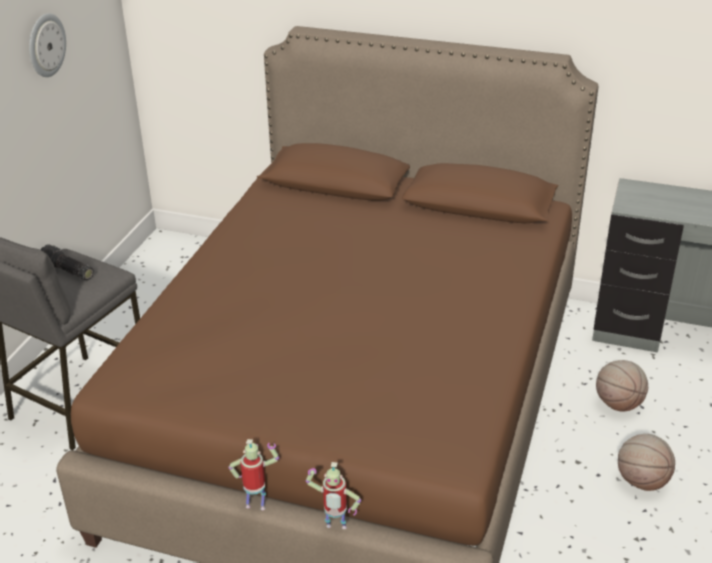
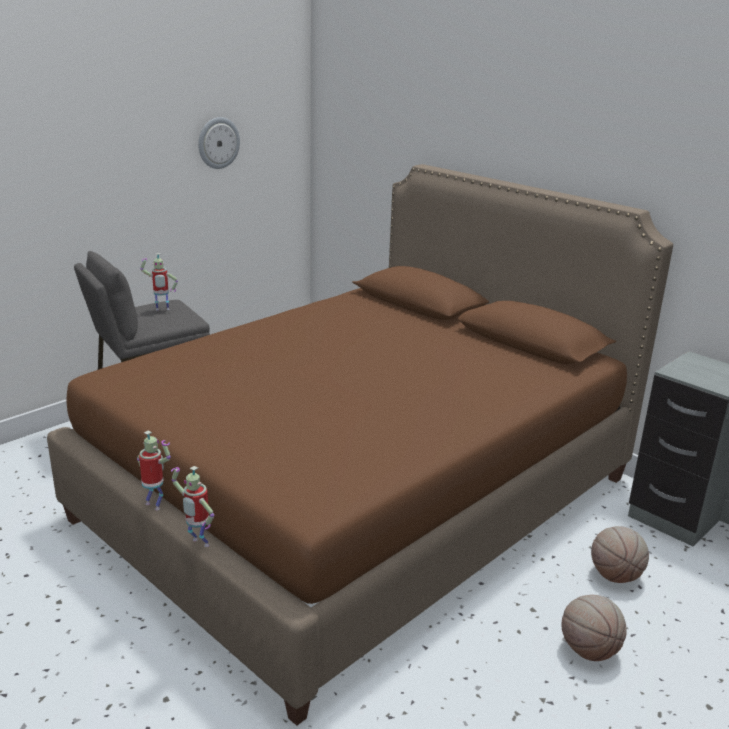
camera: 25 degrees right, 10 degrees down
(67, 271) = (162, 310): flashlight -> toy robot

